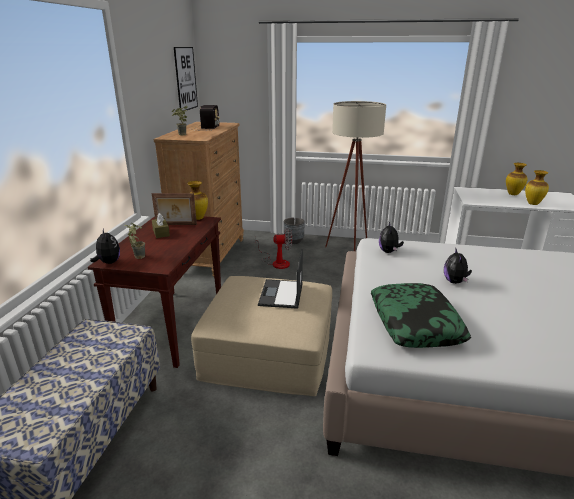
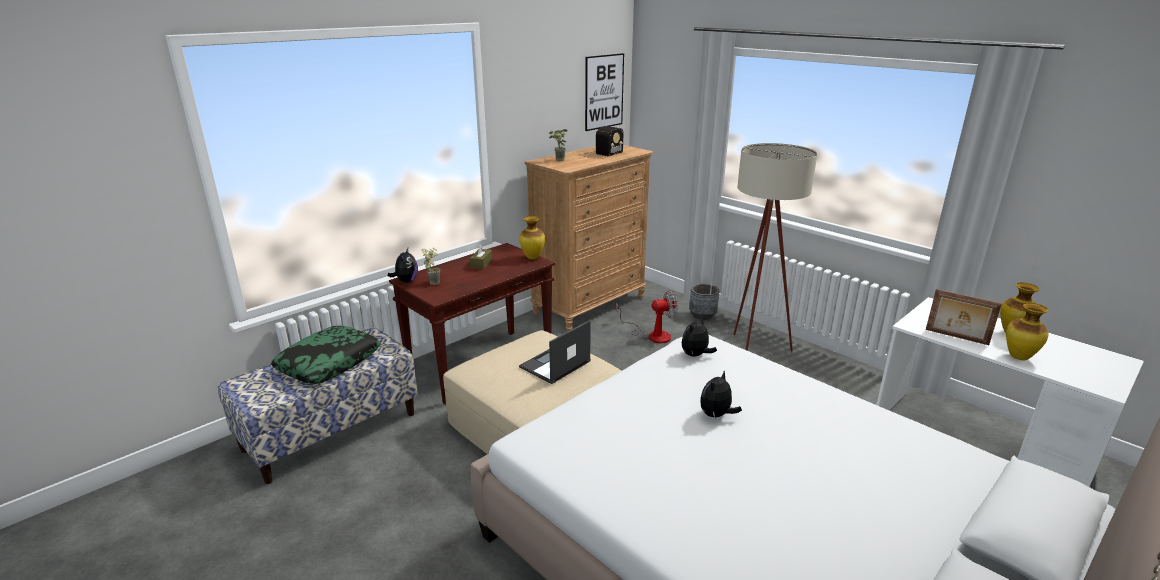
camera: 35 degrees right, 0 degrees up
(176, 225) = (504, 259): picture frame -> picture frame (956, 337)
(276, 262) = (652, 335): fan -> fan turned 45 degrees counterclockwise
(415, 323) = (598, 436): pillow -> pillow (329, 363)

